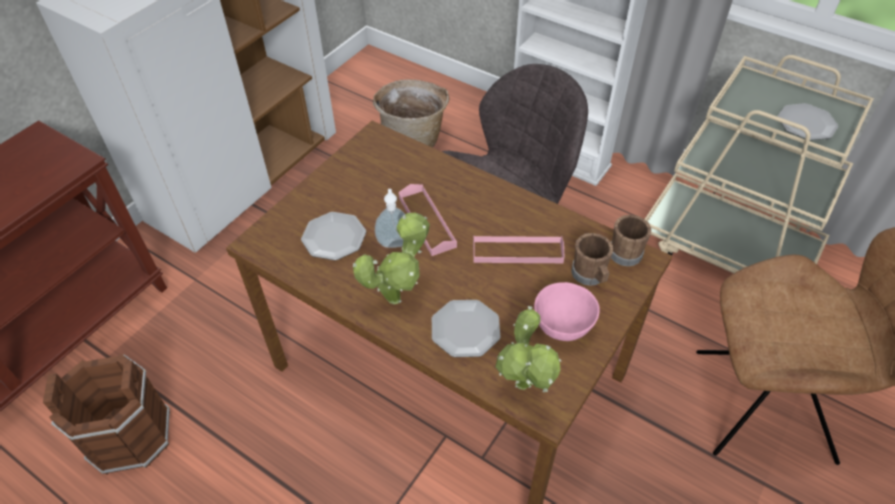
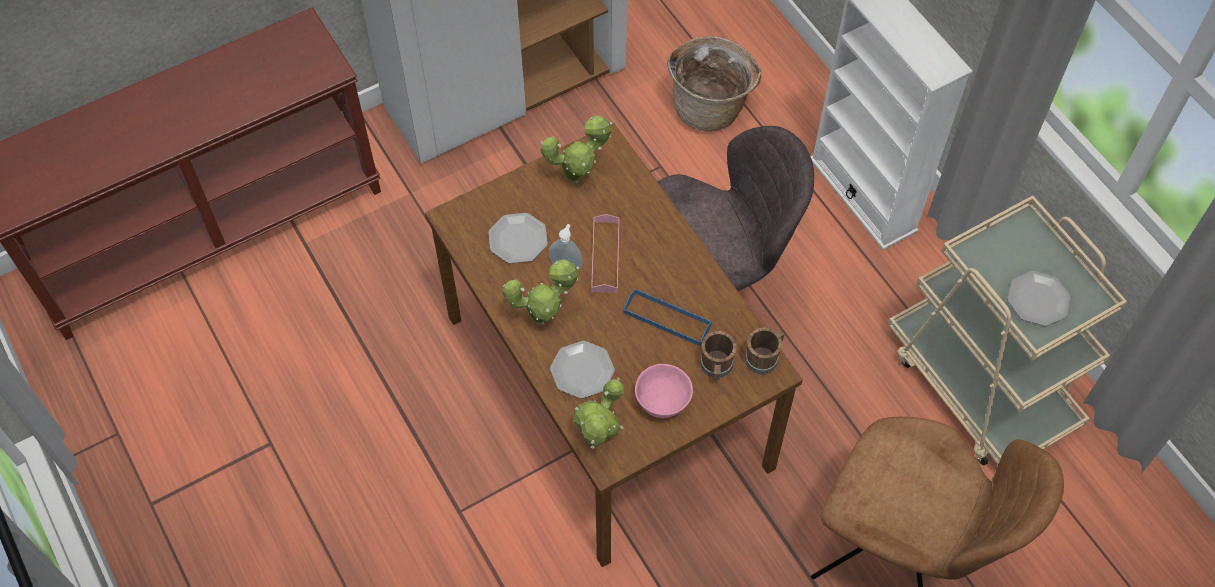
camera: 25 degrees right, 10 degrees up
(130, 434) = (300, 328): brown bucket -> none
(363, 169) = (578, 177): none -> potted plant
(517, 252) = (667, 319): pink tray -> blue tray

